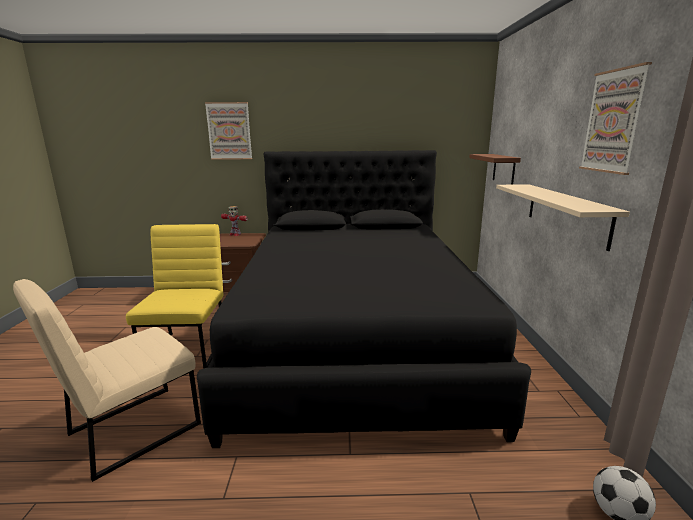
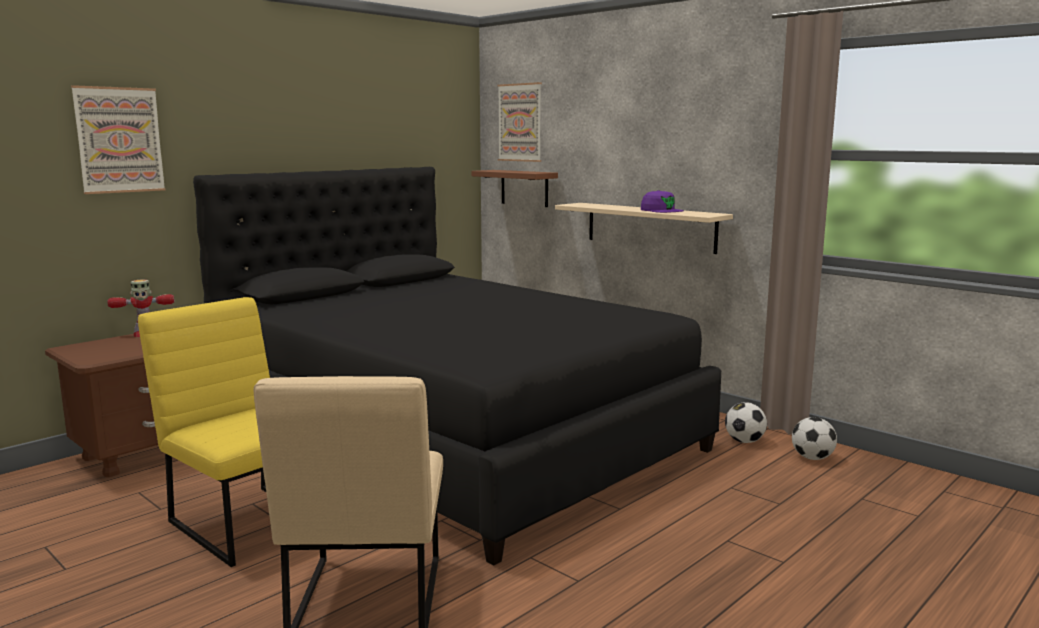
camera: 45 degrees left, 5 degrees down
(563, 199) = (661, 210): none -> purple cap
(564, 450) = (744, 441): none -> football
(613, 121) = (697, 135): picture -> picture (520, 122)

